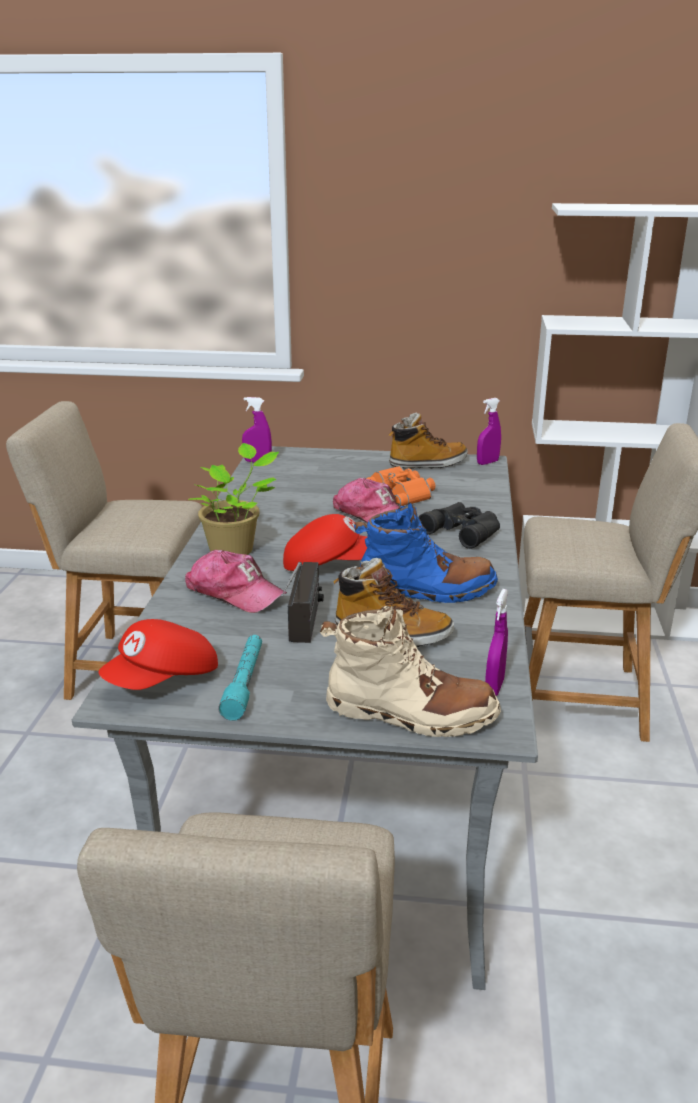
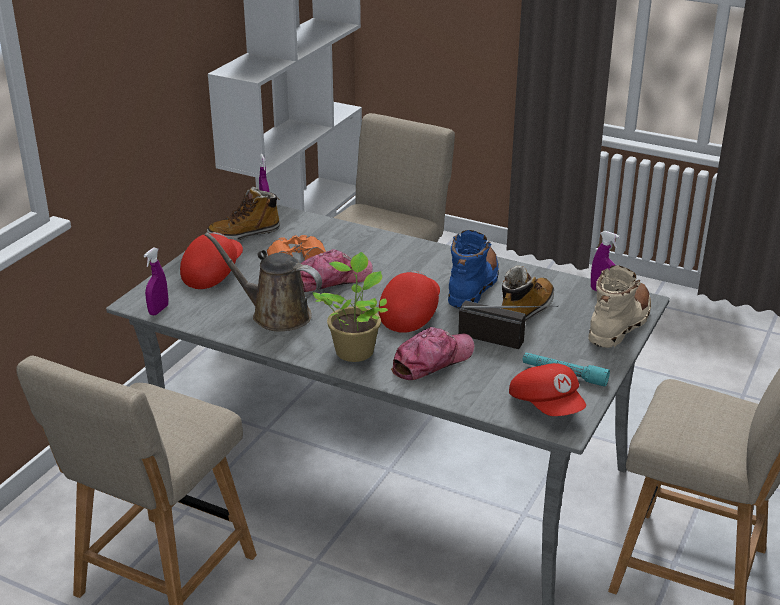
camera: 70 degrees left, 5 degrees up
(281, 504) = (275, 314): none -> brown watering can
(339, 466) = (212, 273): none -> red cap
(427, 464) = (245, 234): boot -> boot turned 120 degrees counterclockwise
(464, 531) = (388, 250): black binoculars -> none

